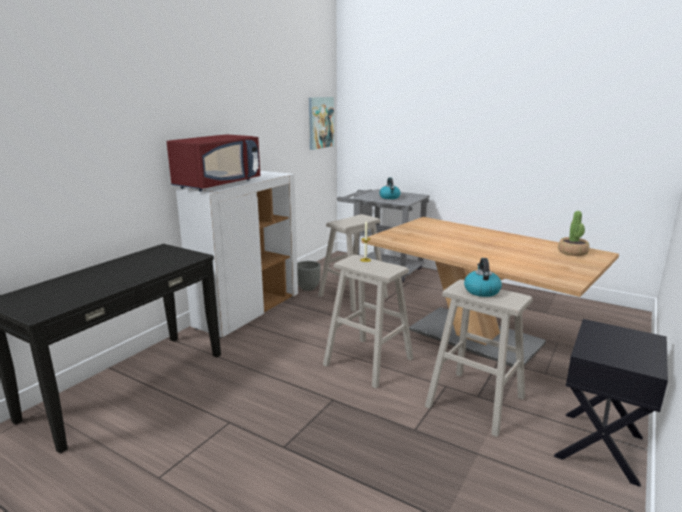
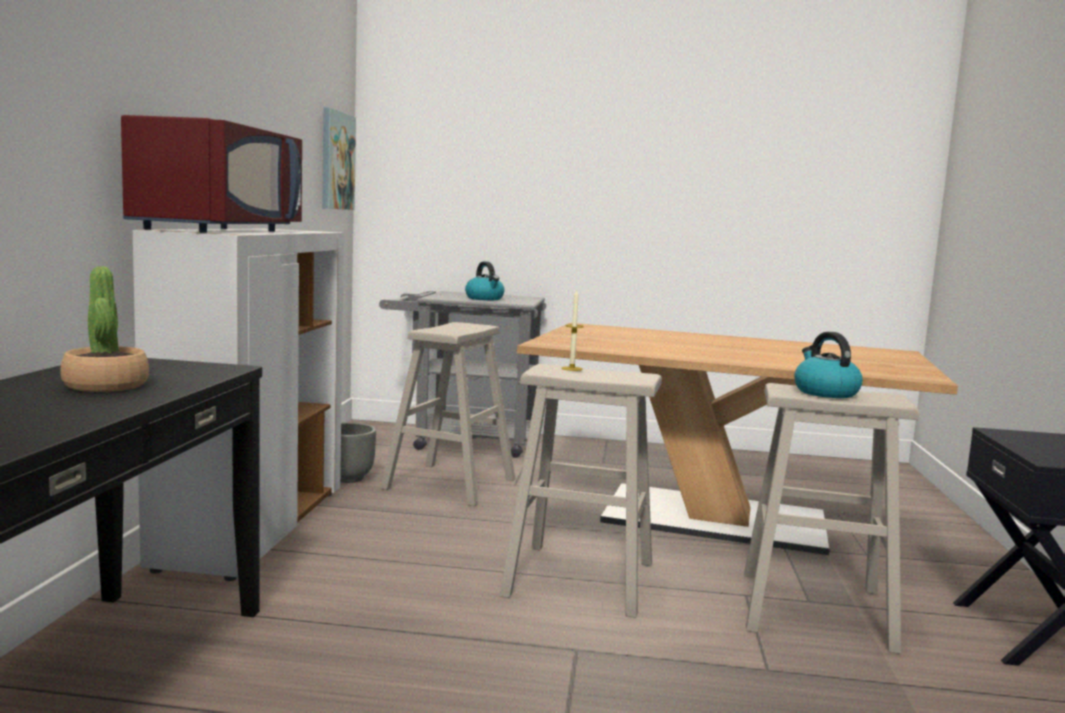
camera: 25 degrees left, 10 degrees down
(572, 252) = (861, 351): potted plant -> potted plant (106, 385)

